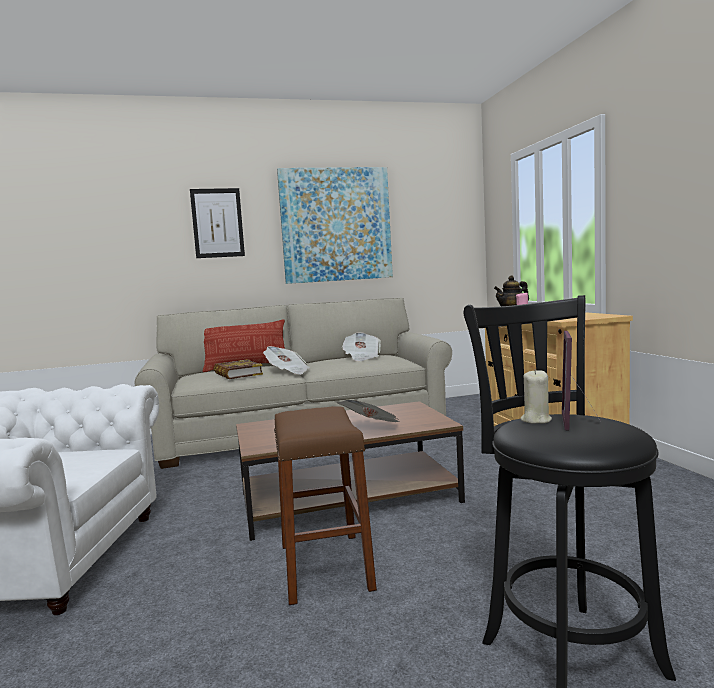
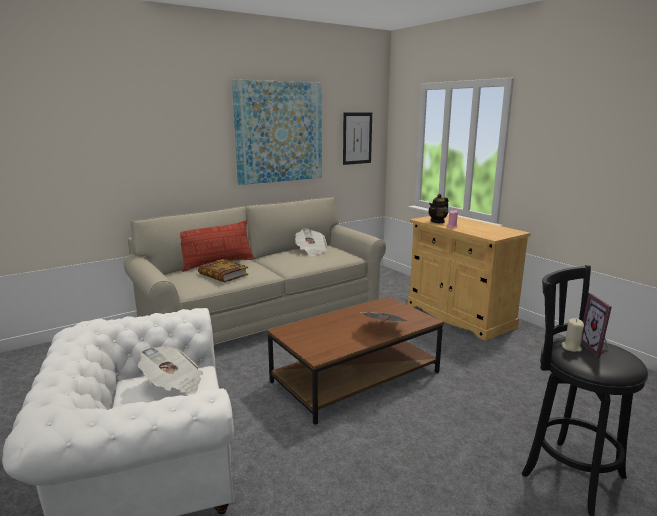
camera: 20 degrees left, 10 degrees up
(217, 223) = (179, 129): picture -> picture (357, 138)
(287, 372) = (263, 270): newspaper -> newspaper (173, 384)
(325, 566) = (388, 438): brown stool -> none

